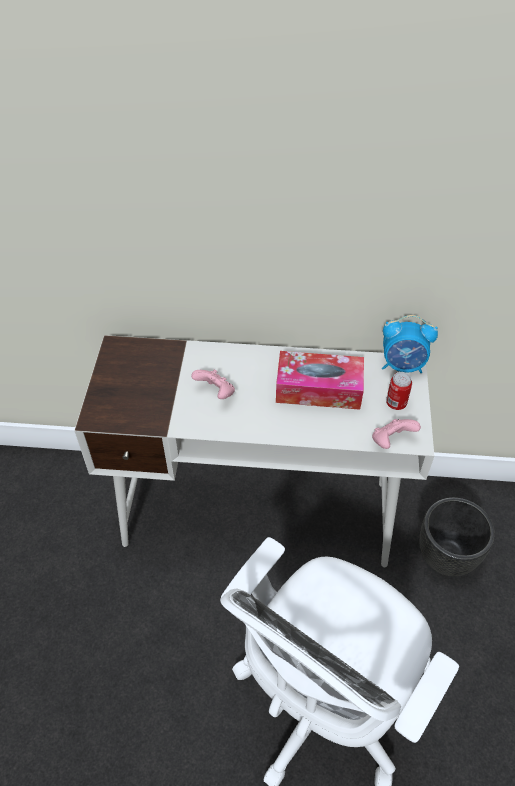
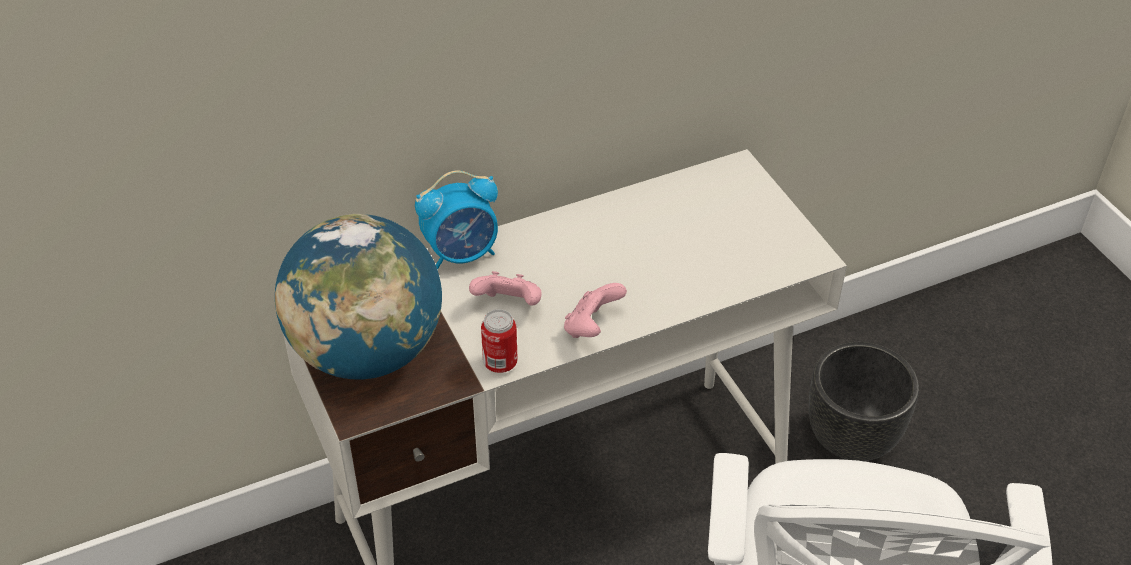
camera: 30 degrees left, 5 degrees down
(124, 386) = (367, 351): none -> globe
(318, 389) = (644, 244): tissue box -> none
(391, 441) = (783, 269): pink game controller -> pink game controller (592, 327)
(396, 403) = (755, 222): can -> can (500, 363)
(402, 365) = (729, 172): alarm clock -> alarm clock (462, 254)

